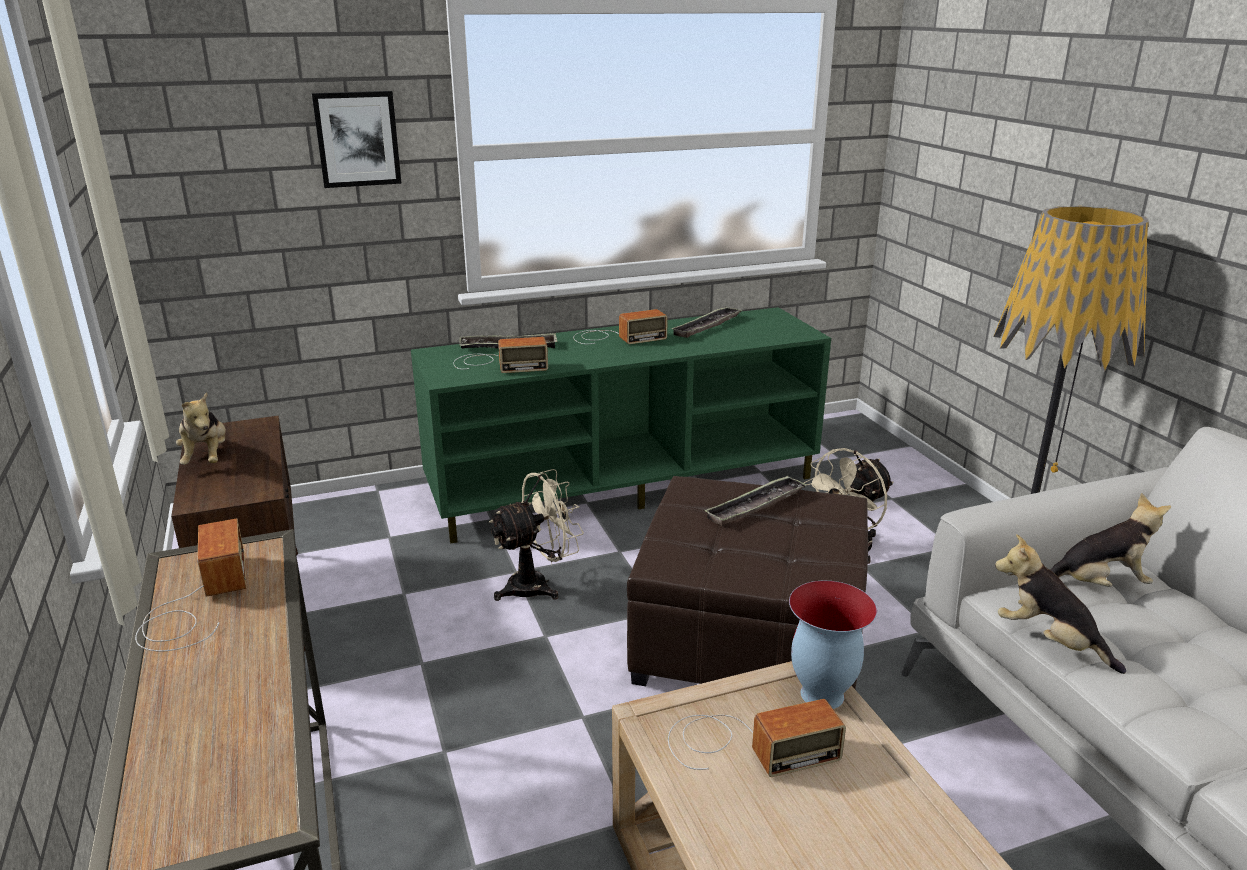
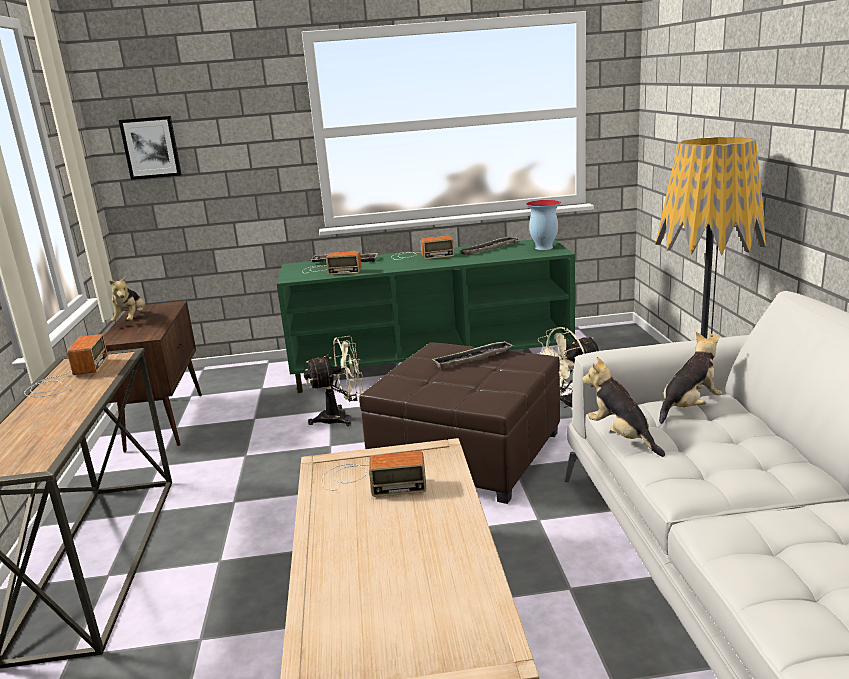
camera: 15 degrees right, 5 degrees down
(357, 139) = (248, 126): picture -> picture (151, 147)
(822, 695) = (439, 459): vase -> vase (543, 248)
(1098, 584) = (689, 407): plush toy -> plush toy turned 45 degrees counterclockwise

